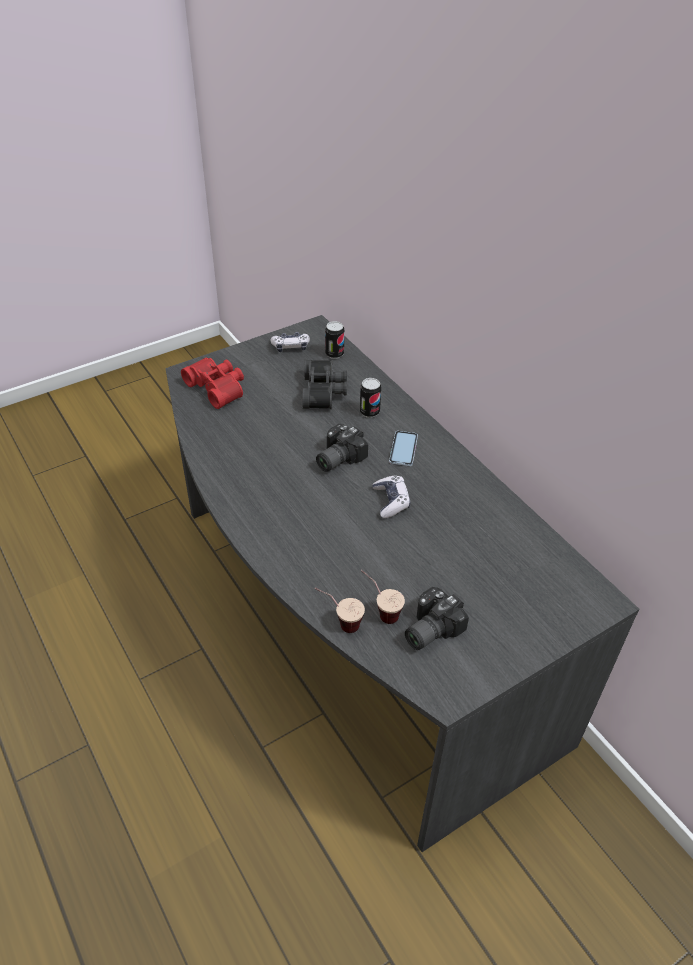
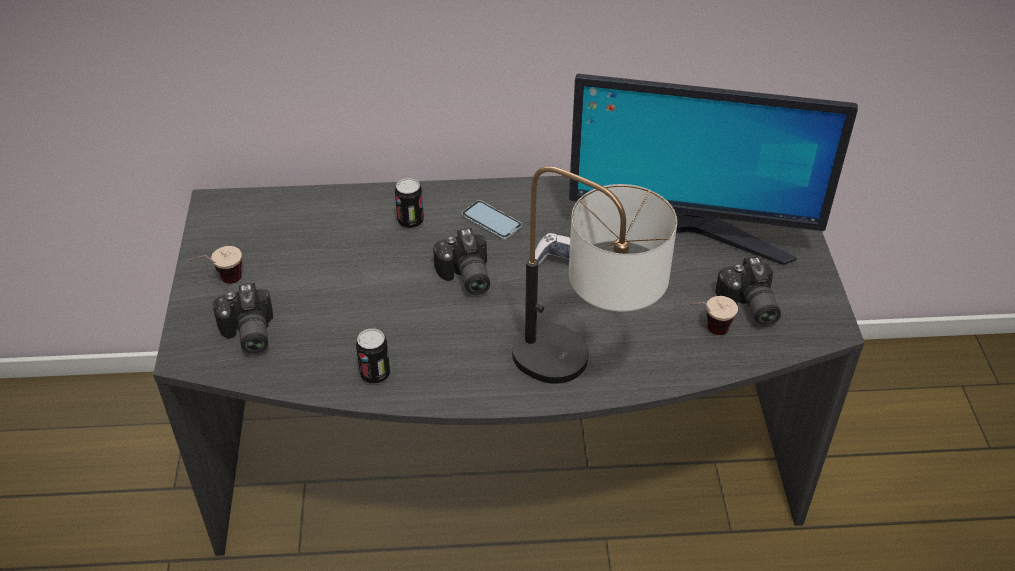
camera: 60 degrees left, 0 degrees up
(218, 387) = (247, 334): red binoculars -> camera
(288, 552) = (583, 372): none -> table lamp
(290, 346) = (230, 239): game controller -> none
(325, 392) = (343, 243): black binoculars -> none
(334, 354) = (281, 208): can -> can (375, 374)
(339, 622) = (705, 368): cup -> cup (221, 283)
(486, 563) = (690, 232): none -> monitor

